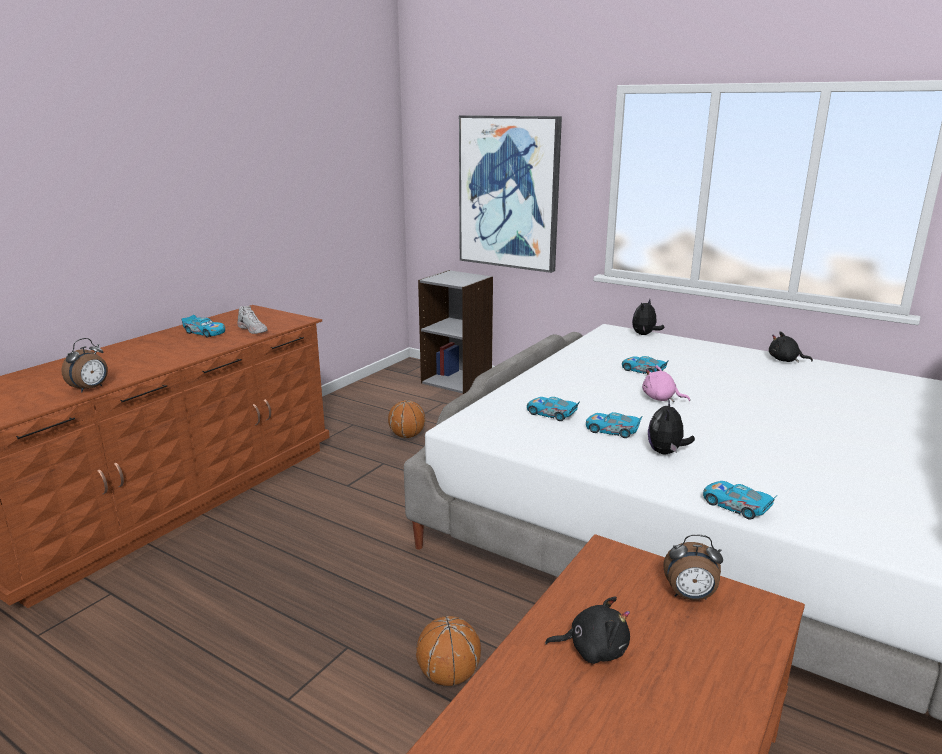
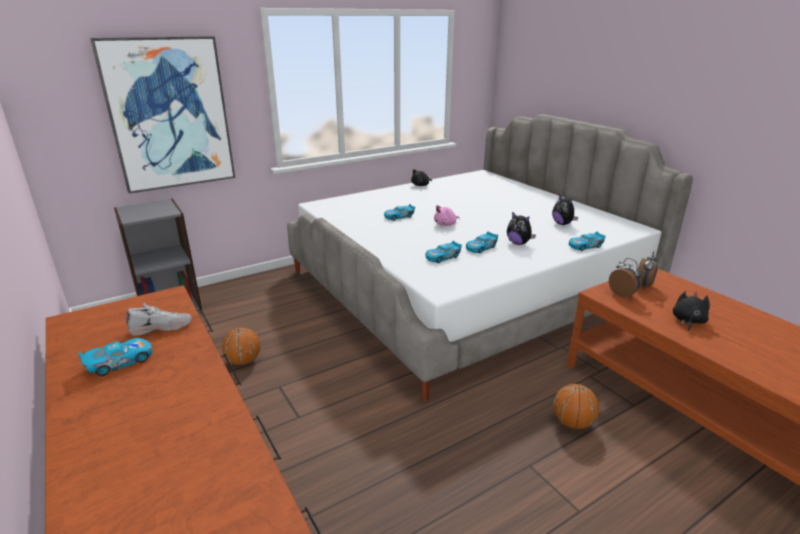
camera: 65 degrees left, 5 degrees up
(91, 389) = (250, 473): alarm clock -> alarm clock (623, 294)
(644, 334) = (338, 199): plush toy -> plush toy (562, 224)

